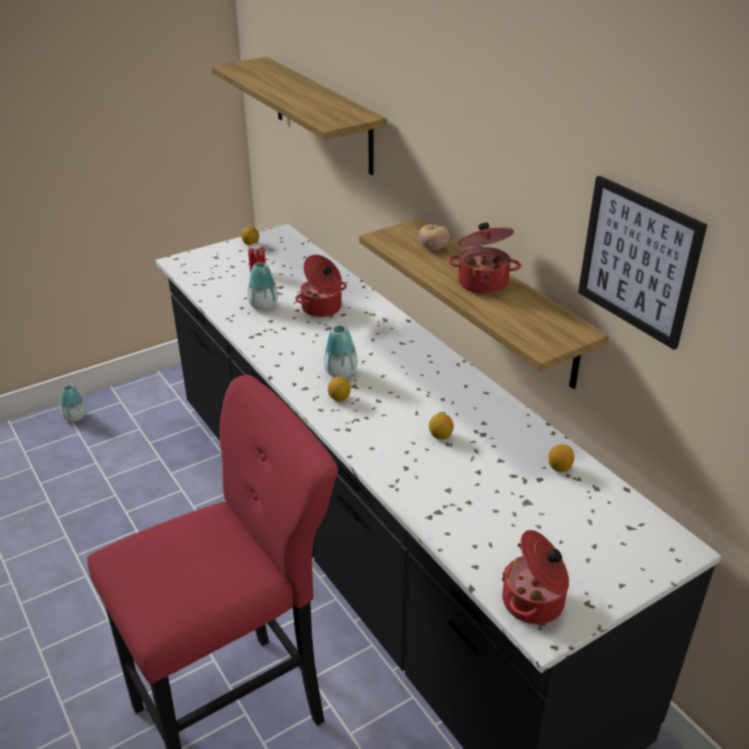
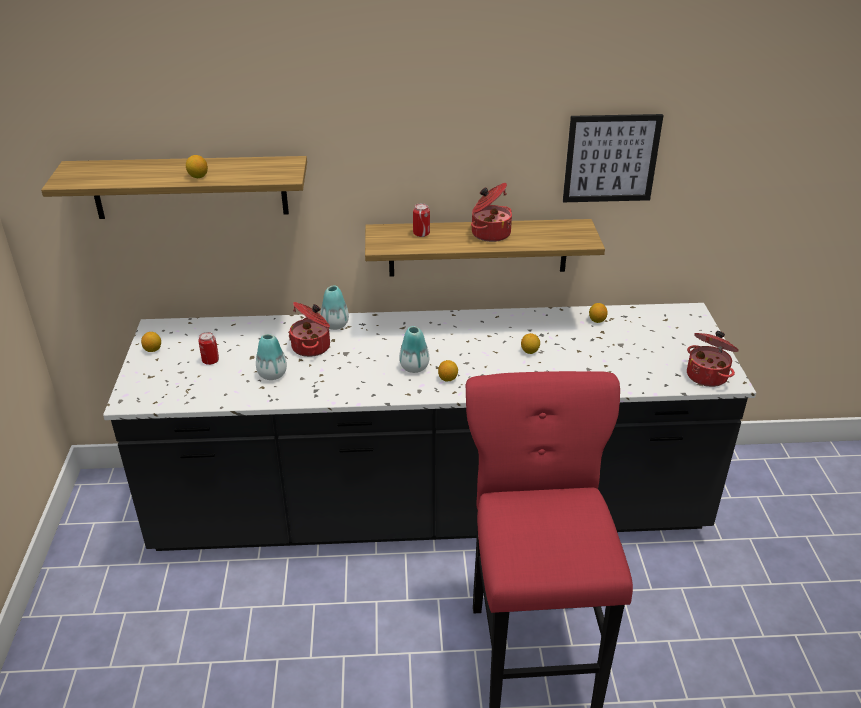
camera: 60 degrees left, 0 degrees up
(75, 417) = (43, 664): vase -> vase (335, 325)
(290, 97) = (198, 176): none -> lemon
(433, 248) = (421, 234): tomato -> can

